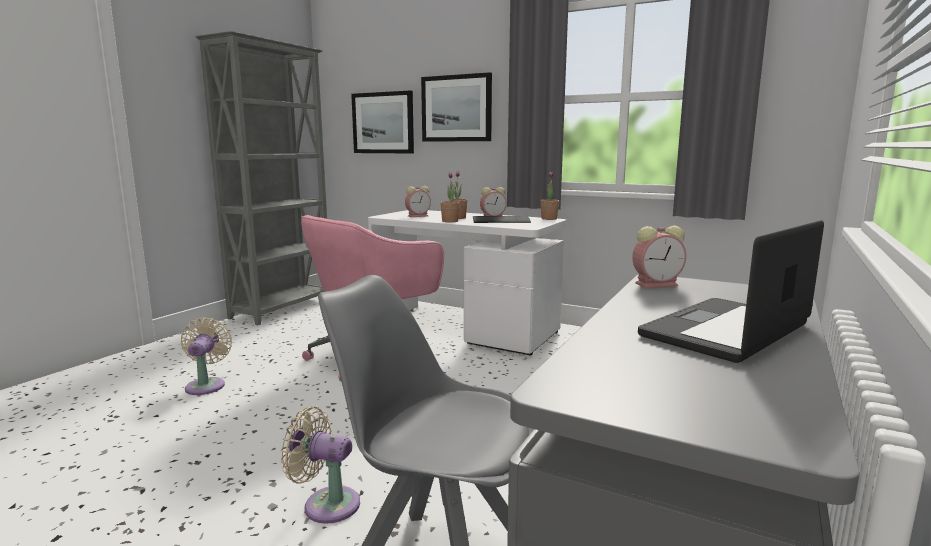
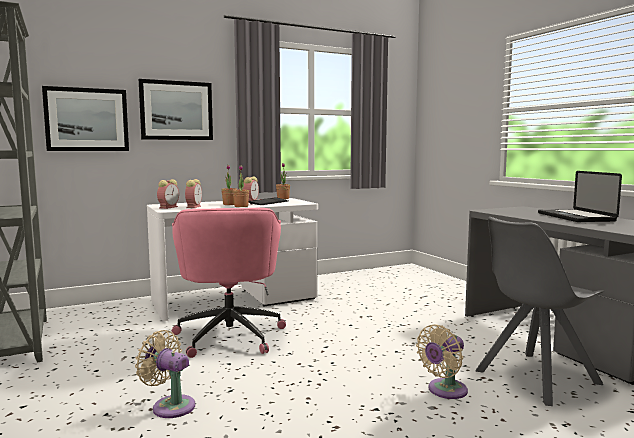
camera: 55 degrees left, 5 degrees down
(657, 284) = (495, 211): alarm clock -> alarm clock (168, 207)

